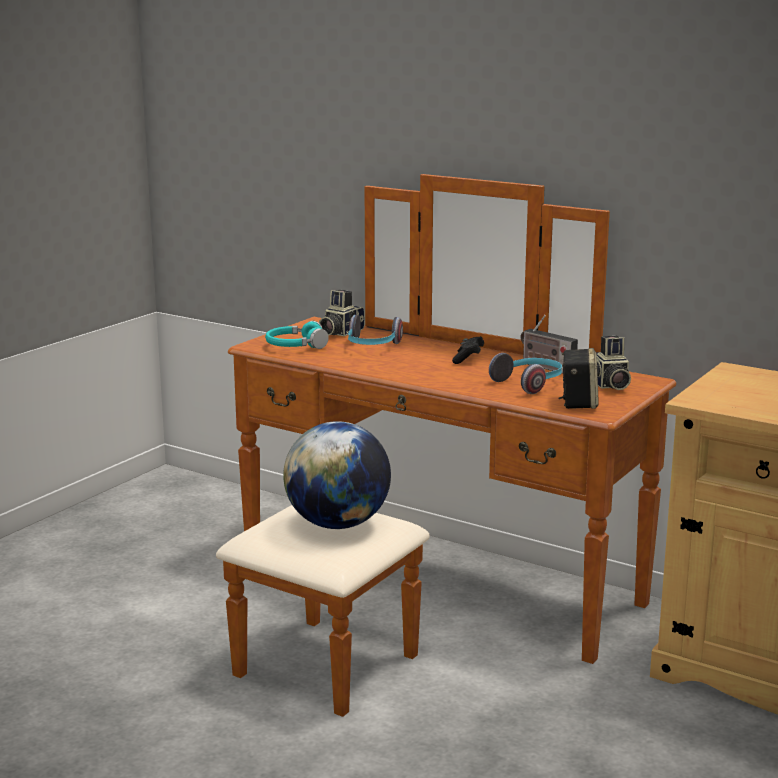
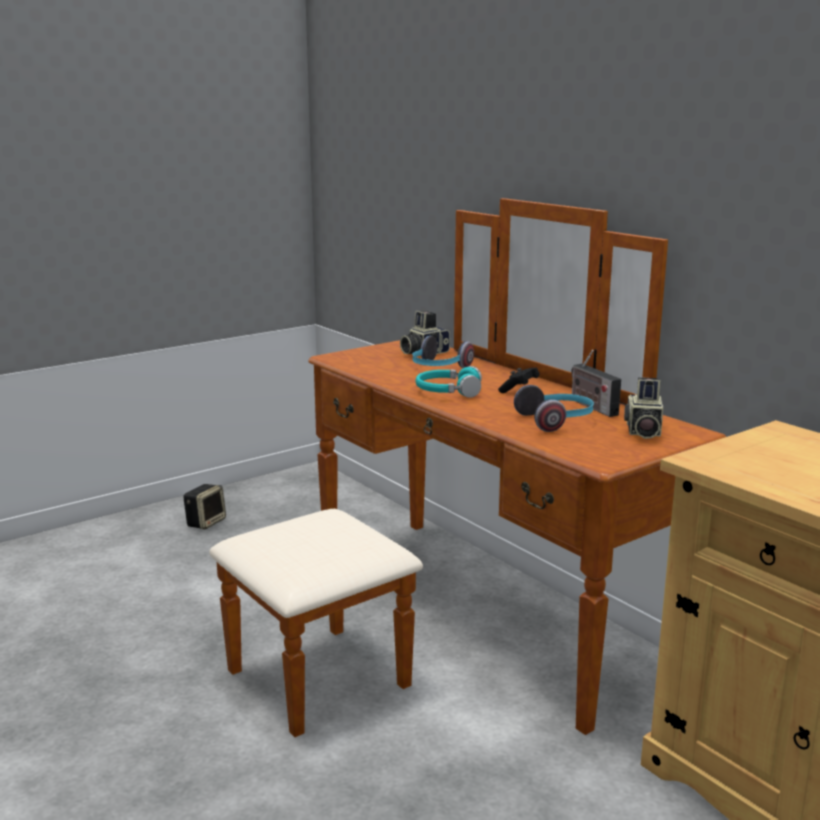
camera: 20 degrees right, 0 degrees up
(296, 346) = (369, 361): turquoise headphones -> turquoise headphones (448, 391)
(337, 524) = (327, 540): globe -> none
(578, 402) = (589, 446): speaker -> speaker (206, 522)

